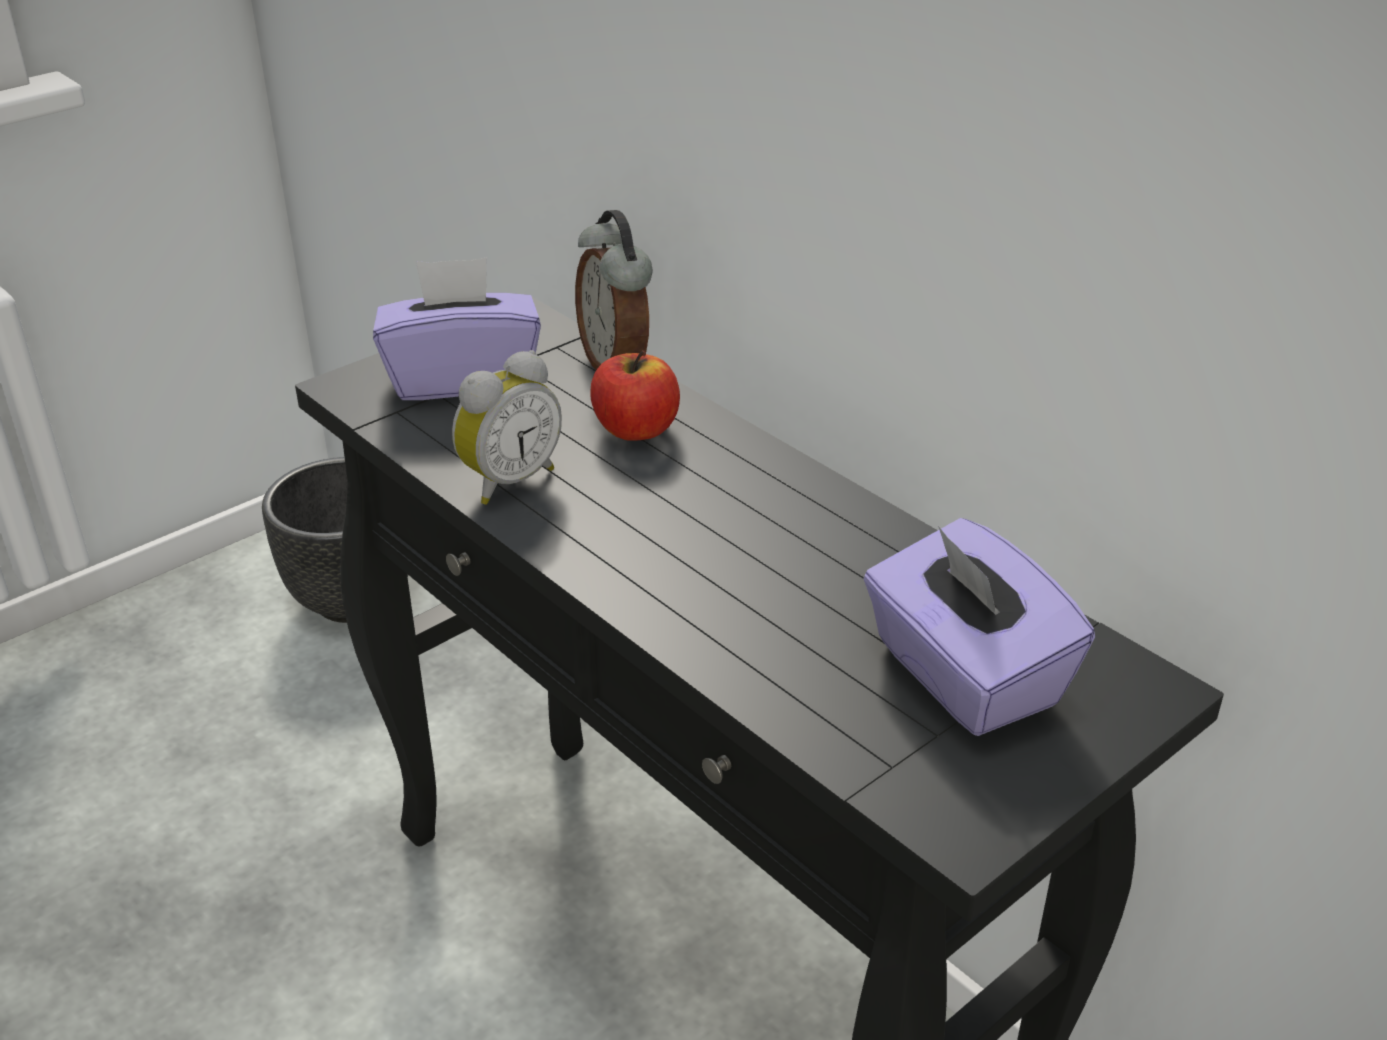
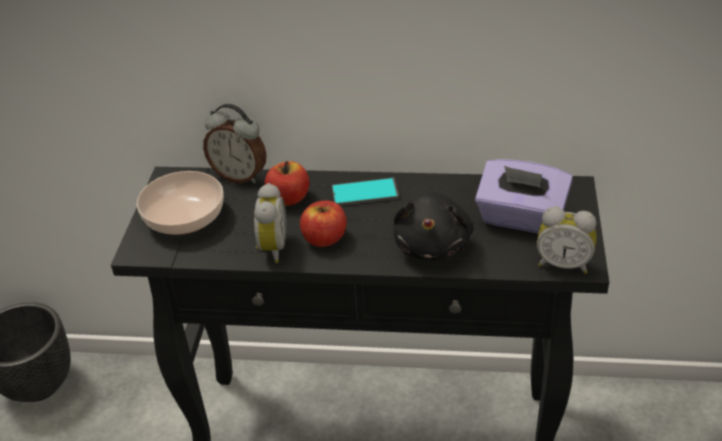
camera: 40 degrees left, 5 degrees up
(462, 378) = (184, 218): purple tissue box -> bowl
(598, 512) = (324, 238): none -> apple
(748, 621) = (433, 244): none -> black plush toy
(757, 484) = (365, 193): none -> phone
(929, 801) = (563, 263): none -> alarm clock

